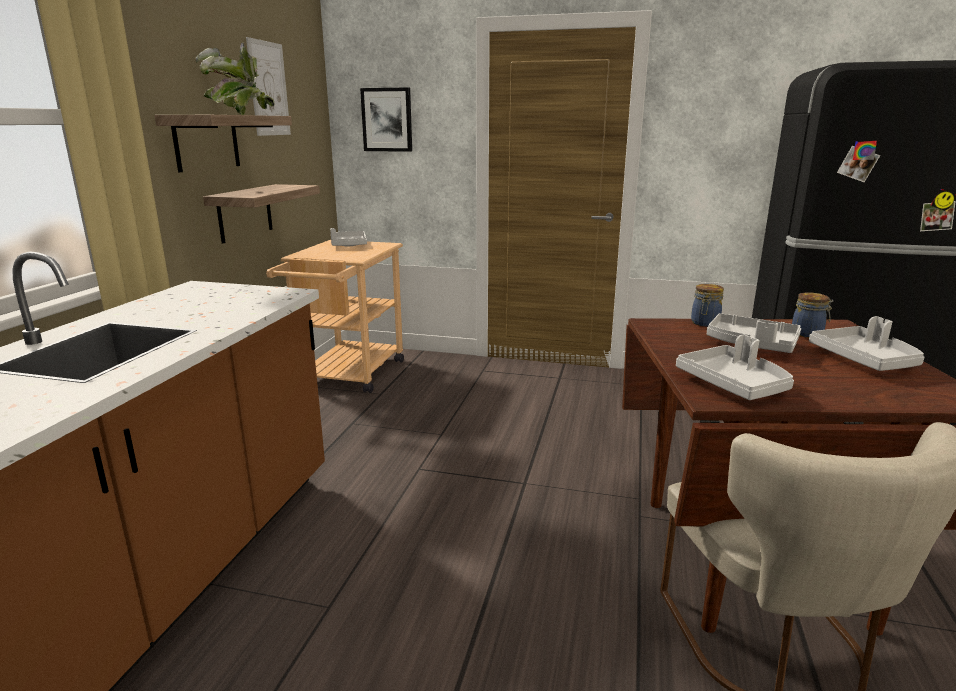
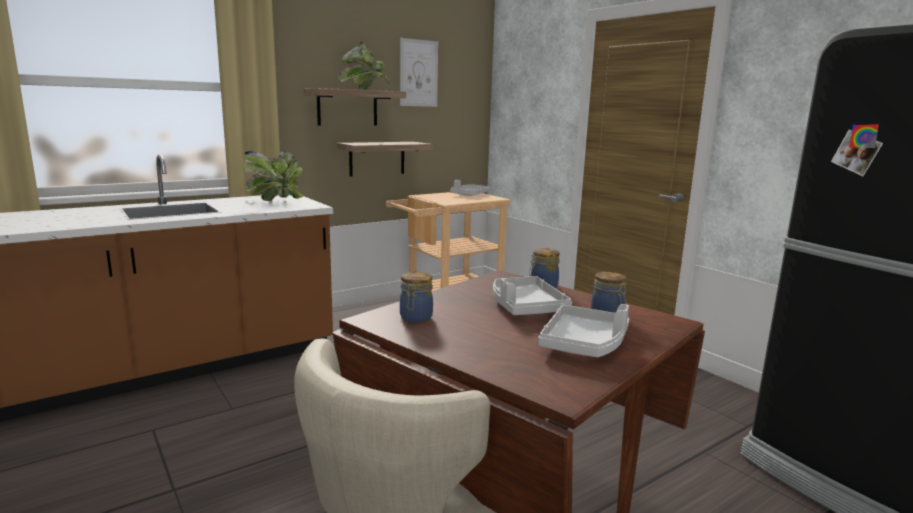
camera: 40 degrees right, 5 degrees down
(208, 296) = (275, 200): none -> potted plant
(387, 120) = (523, 98): picture -> none
(734, 384) = (415, 318): grey tray -> jar

